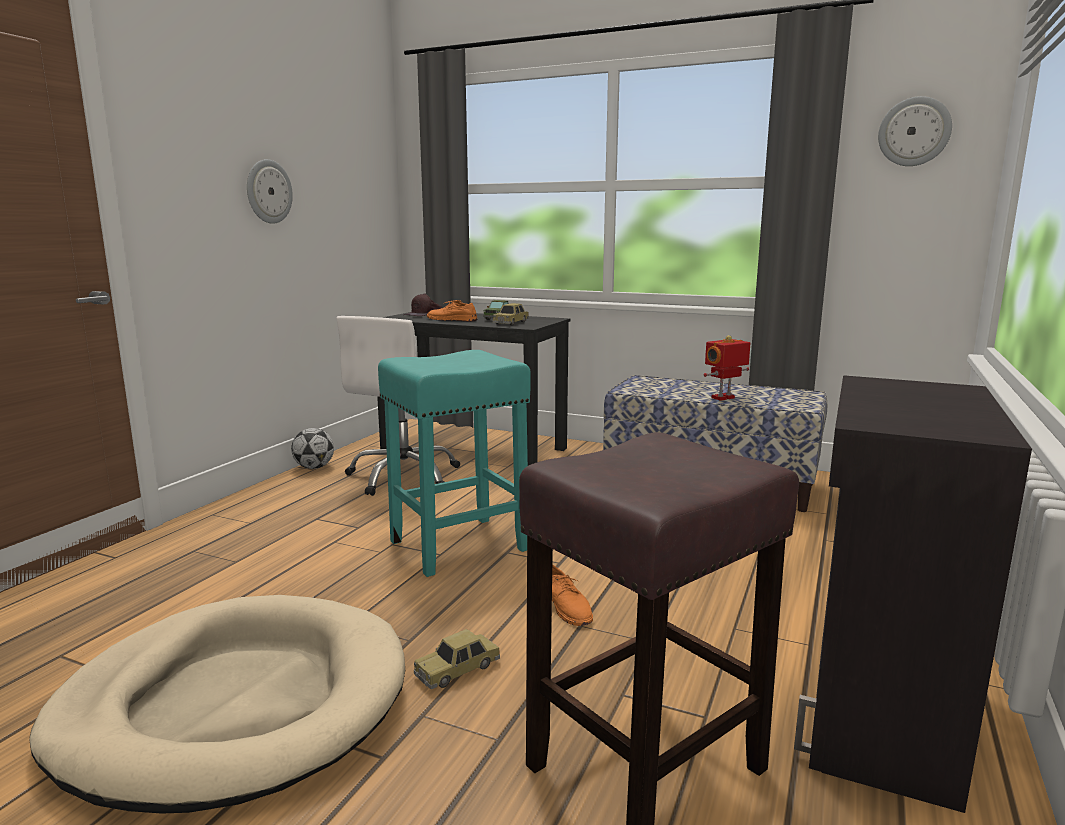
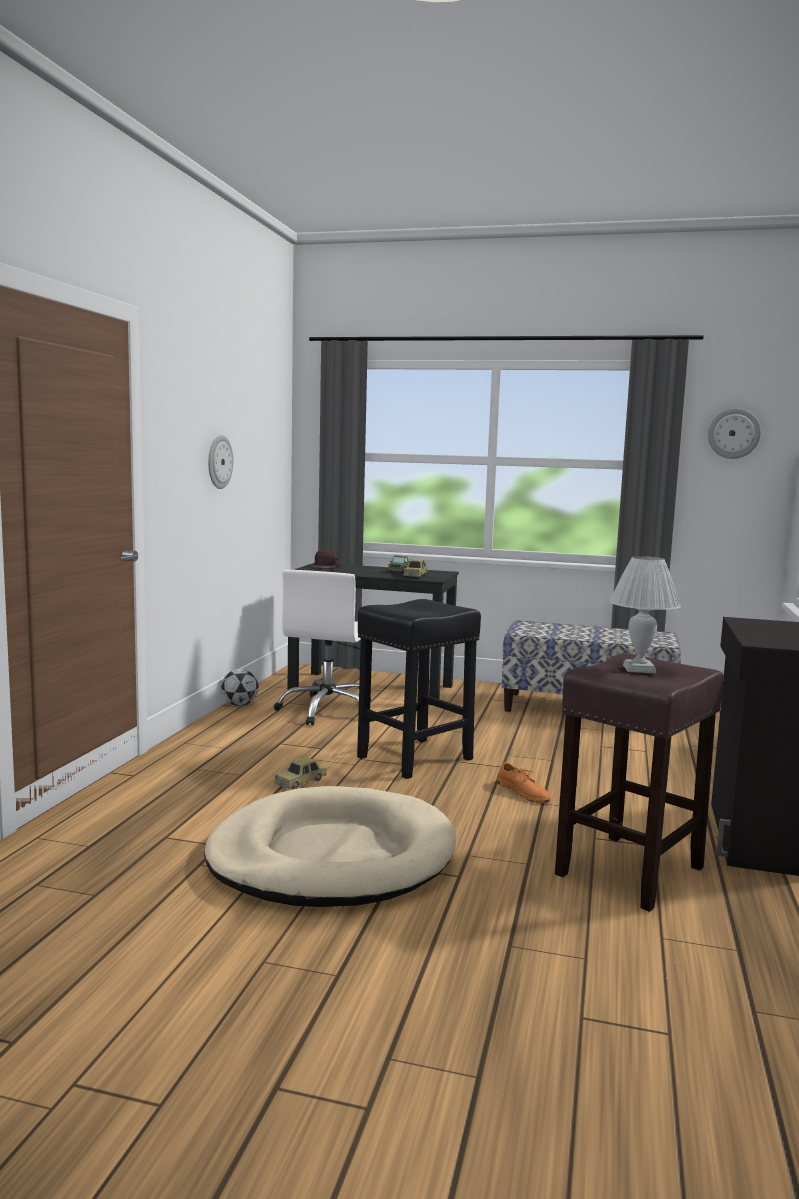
camera: 10 degrees left, 5 degrees down
(451, 319) = (359, 572): orange shoe -> none
(456, 546) = (413, 758): turquoise stool -> black stool
(458, 669) = (473, 830): toy car -> toy car (301, 782)
(652, 464) = (640, 669): none -> white table lamp
(724, 398) = (601, 638): toy robot -> none

